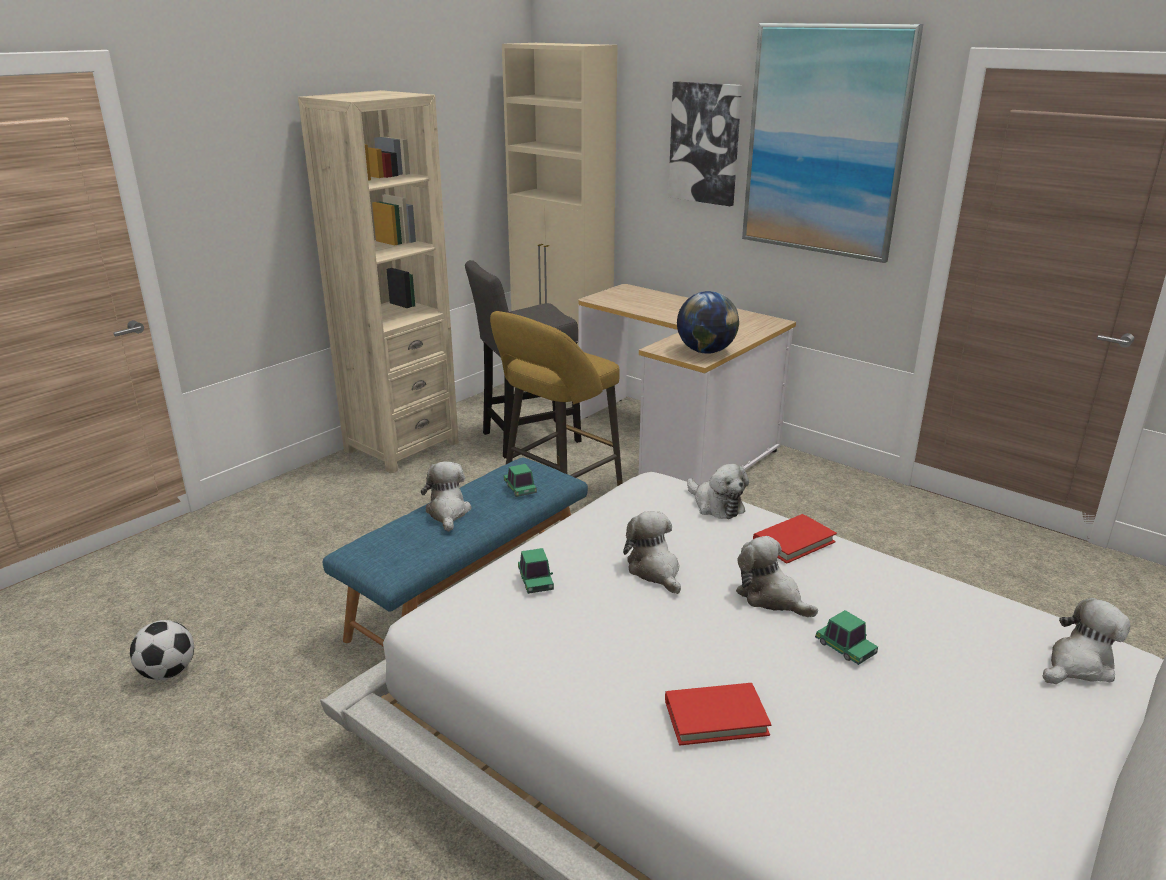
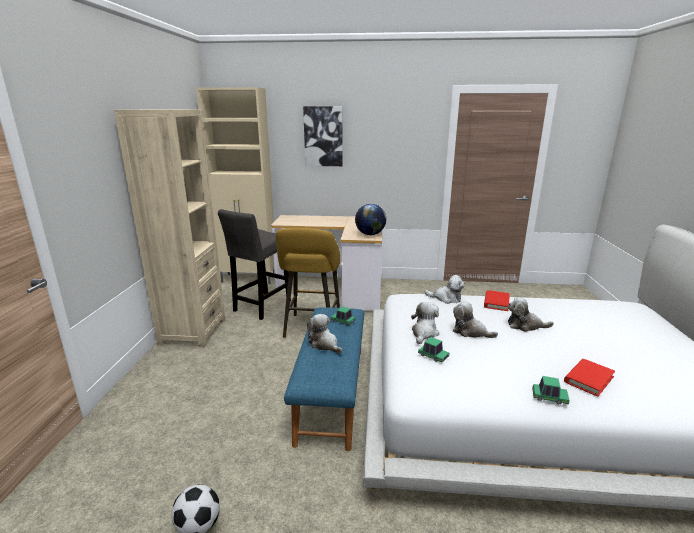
camera: 35 degrees left, 5 degrees down
(825, 142) = (388, 130): picture -> none
(845, 648) = (576, 334): toy car -> toy car (549, 397)
(1078, 665) = (634, 312): plush toy -> plush toy (424, 333)

